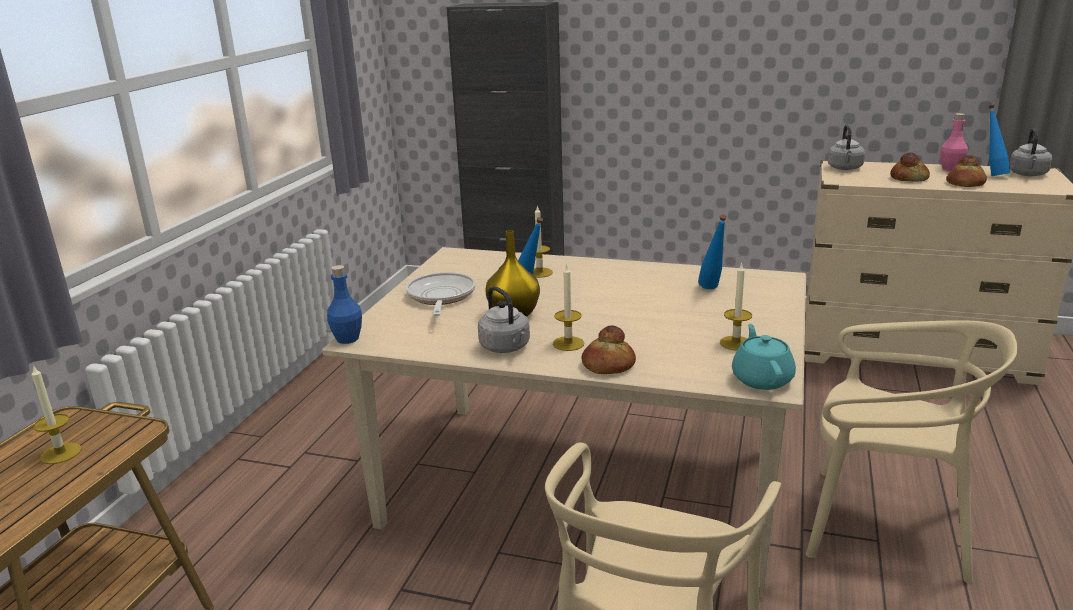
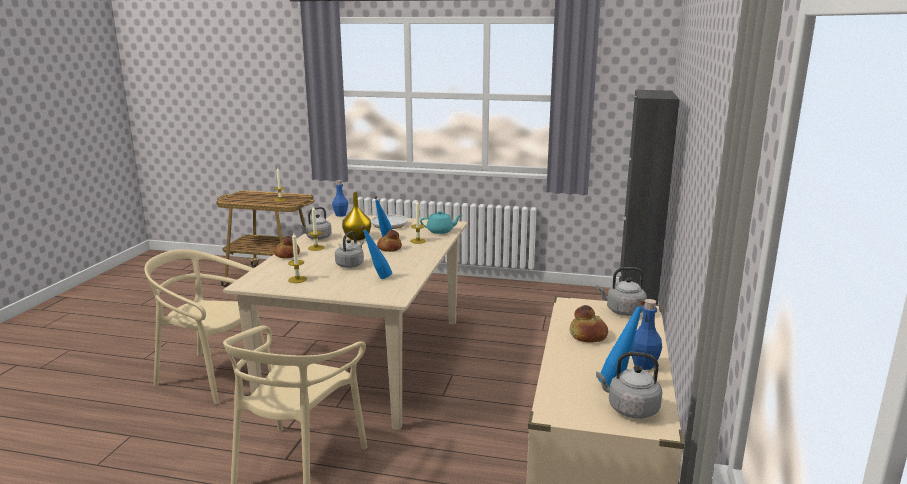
camera: 85 degrees right, 5 degrees down
(657, 310) = (350, 264): none -> grey kettle
(762, 379) = (252, 282): turquoise teapot -> turquoise teapot (440, 231)
(950, 169) = (643, 365): pink bottle -> blue bottle
(966, 183) = (571, 361): bread -> bread (389, 248)

